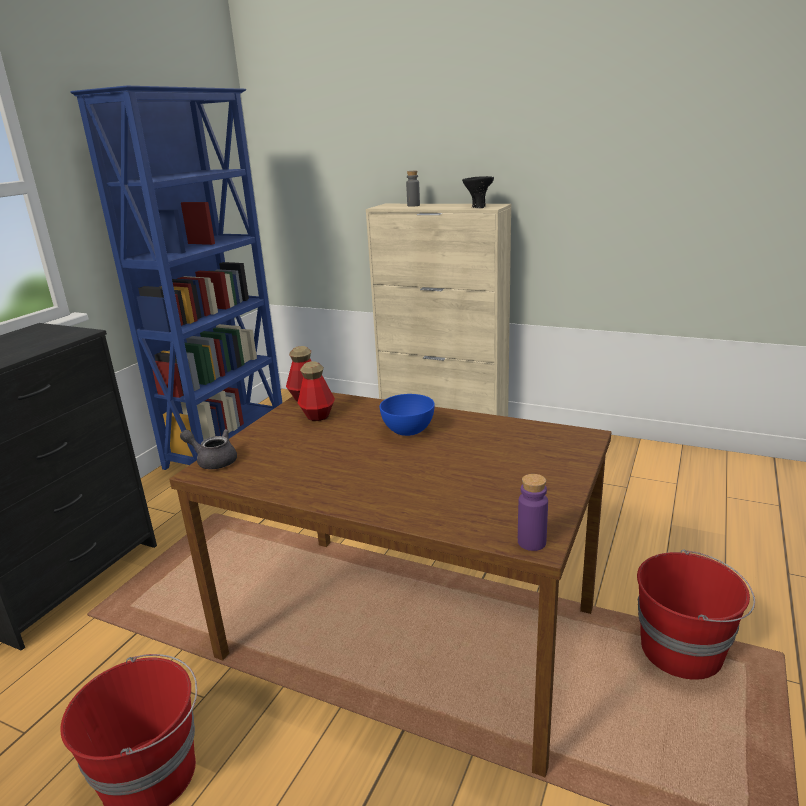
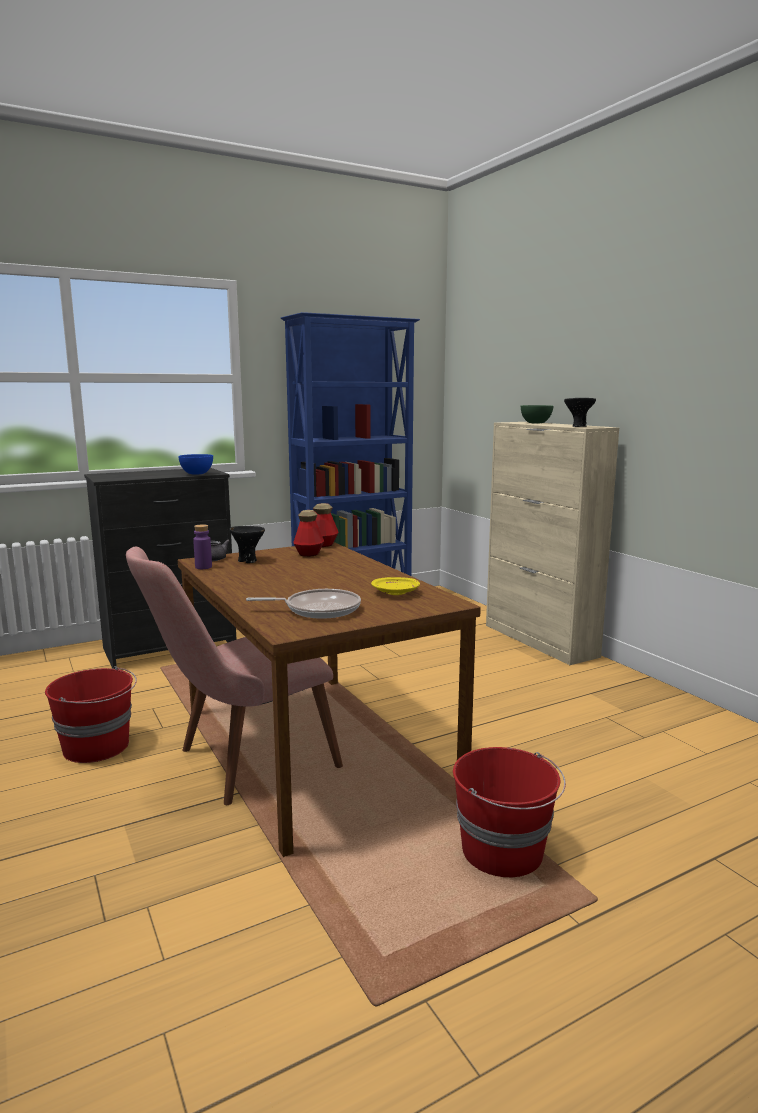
camera: 35 degrees right, 10 degrees down
(269, 450) = (248, 561): none -> black bowl
(358, 694) = (240, 764): none -> pink chair
(408, 431) = (342, 572): blue bowl -> blue bowl (197, 474)
(413, 205) = (536, 423): grey bottle -> green bowl
(496, 495) = (318, 609): none -> frying pan
(514, 441) = (396, 593): none -> yellow plate
(531, 542) = (284, 631): purple bottle -> purple bottle (203, 567)

